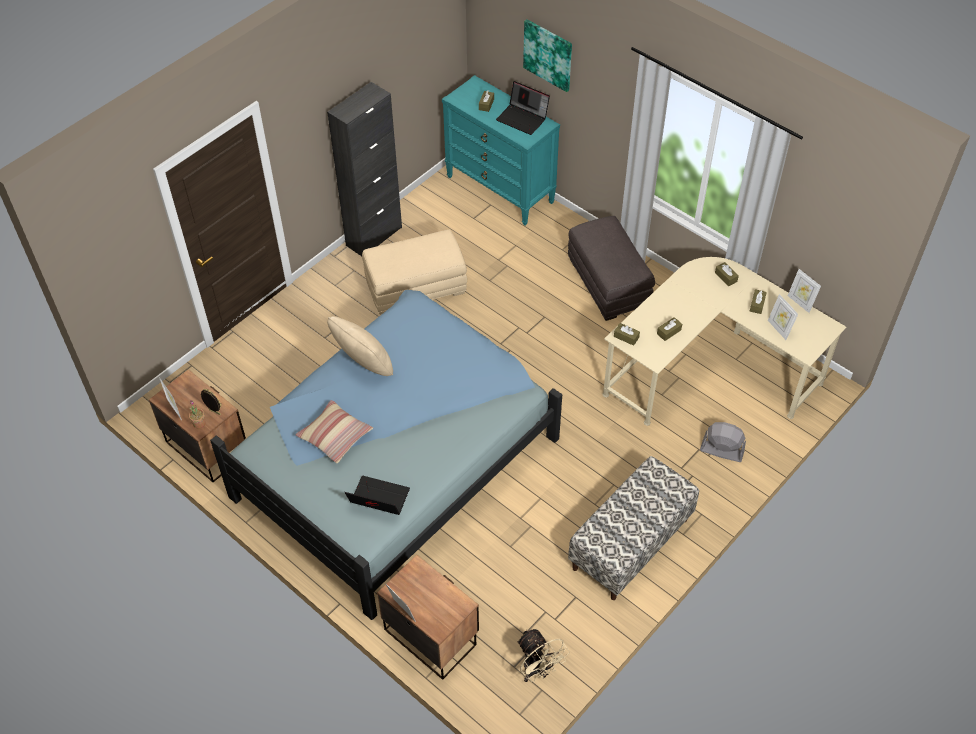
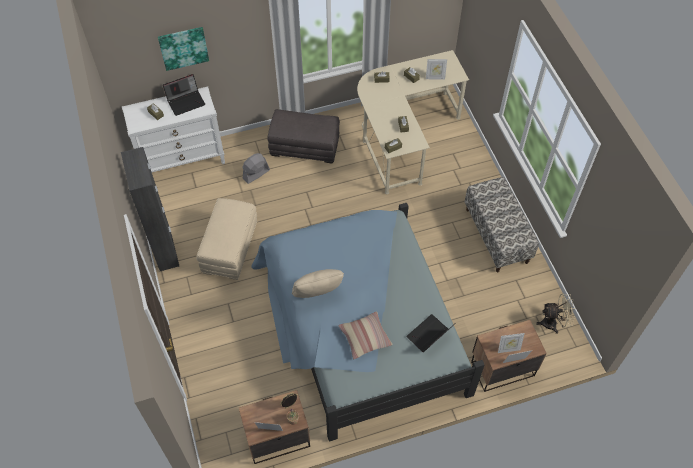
camera: 60 degrees left, 5 degrees up
(500, 189) = (183, 160): turquoise dresser -> white dresser
(721, 451) = (461, 160): grey fan -> grey fan (256, 174)
(800, 303) = (423, 58): picture frame -> picture frame (508, 349)

